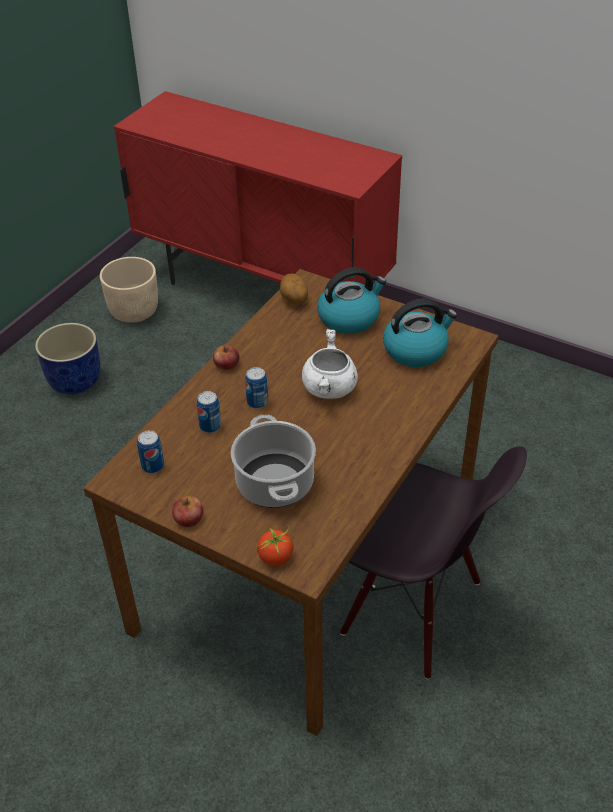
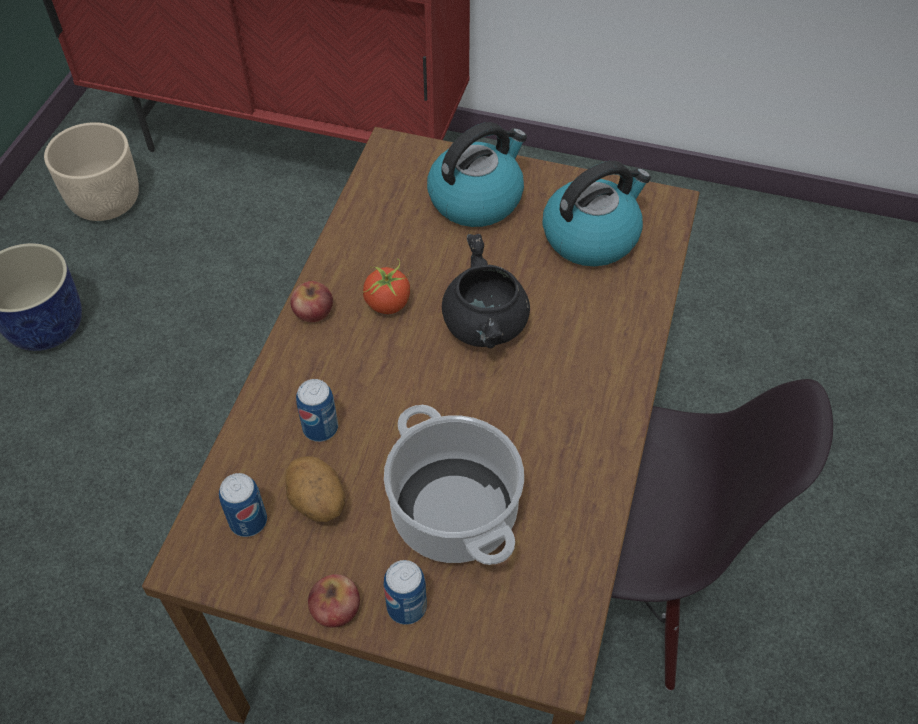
camera: 15 degrees left, 10 degrees up
(257, 402) = (382, 370): can -> can (406, 606)
(276, 557) = (498, 651): tomato -> tomato (388, 303)
(293, 300) = (383, 182): potato -> potato (316, 502)
(330, 389) = (486, 326): white cooking pot -> black cooking pot

